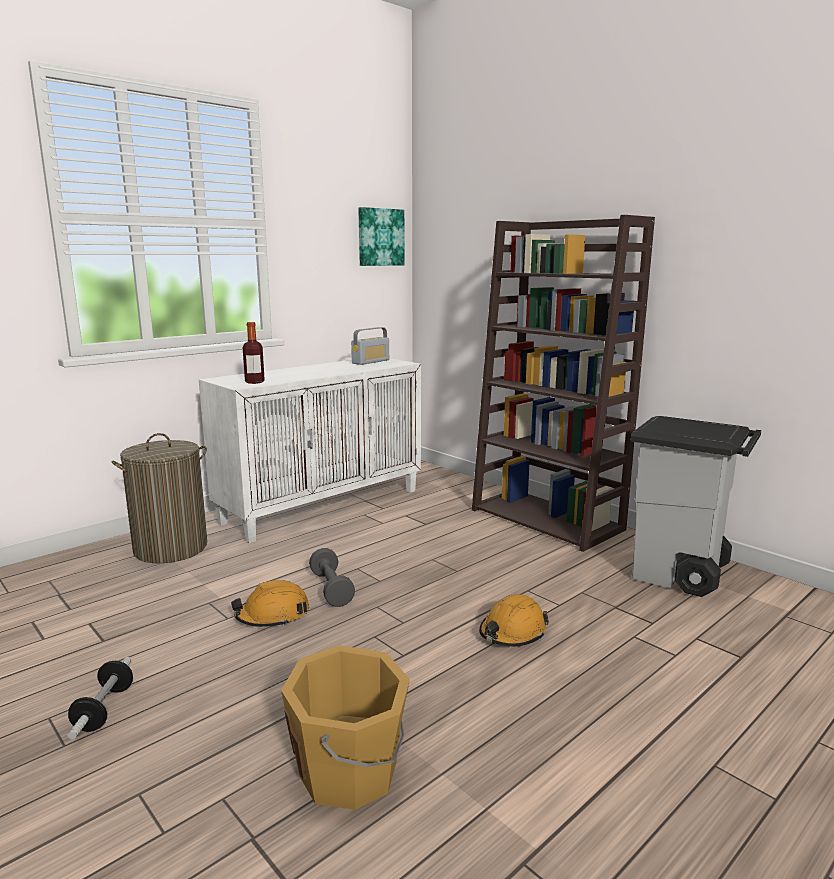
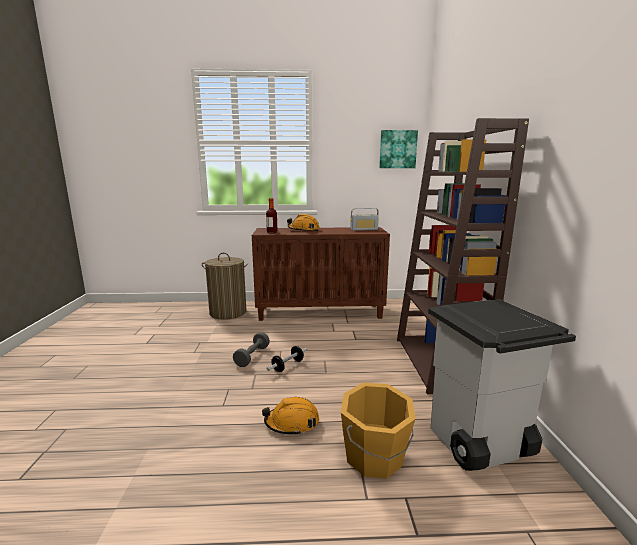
camera: 40 degrees right, 0 degrees up
(104, 710) = (102, 371): dumbbell -> dumbbell (288, 366)
(273, 615) = (210, 359): orange hard hat -> orange hard hat (303, 230)
(323, 505) = (320, 312): white cabinet -> brown cabinet
(351, 771) = (111, 448): orange bucket -> orange bucket (375, 457)

